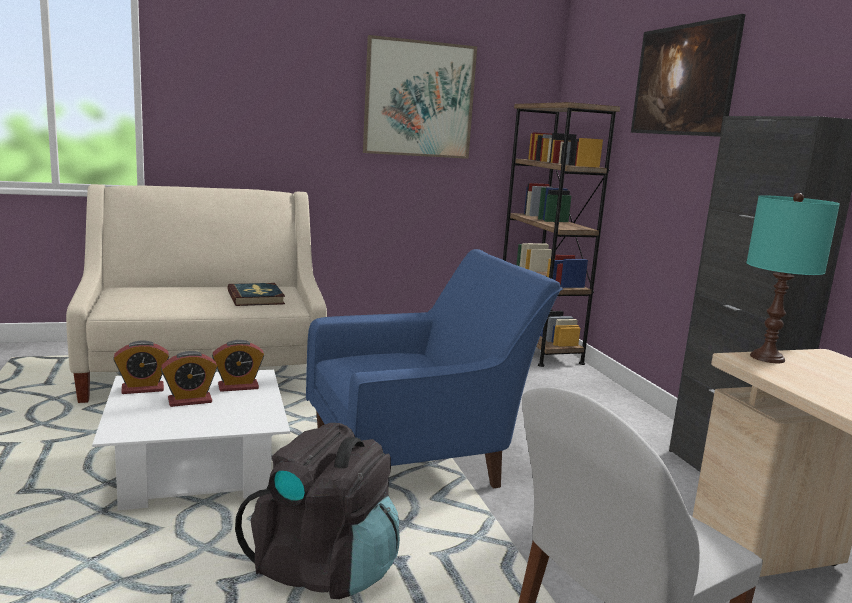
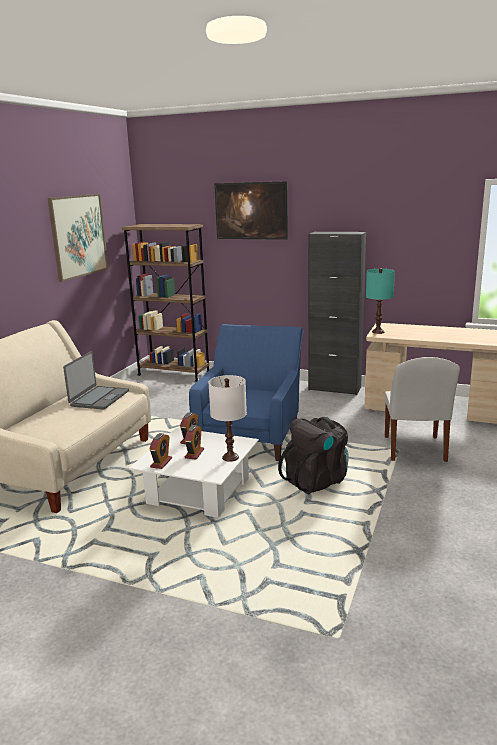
camera: 50 degrees left, 5 degrees up
(195, 427) = (230, 457): none -> white table lamp
(256, 298) = (99, 398): book -> laptop

